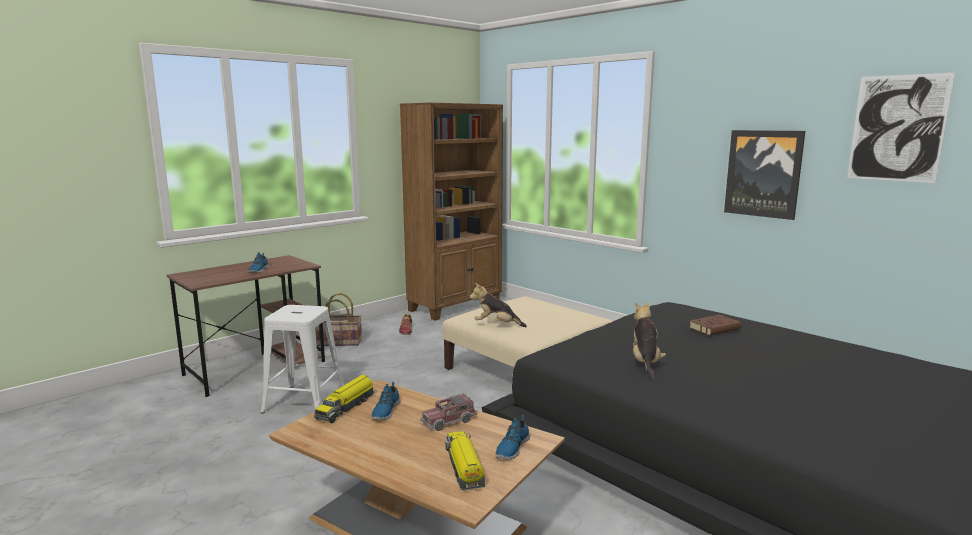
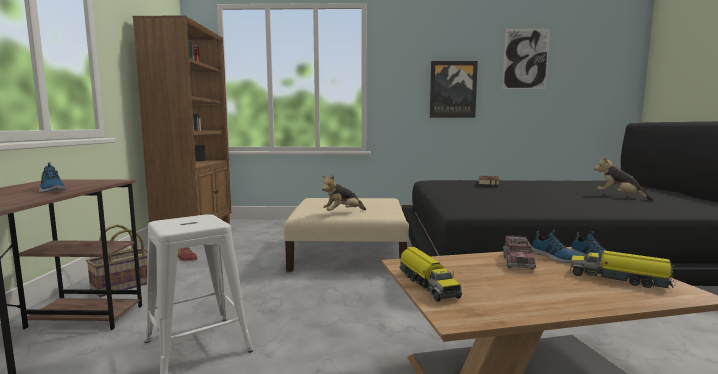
camera: 45 degrees left, 5 degrees down
(385, 411) = (462, 273): shoe -> shoe (555, 257)
(645, 362) = (514, 200): plush toy -> plush toy (620, 196)

